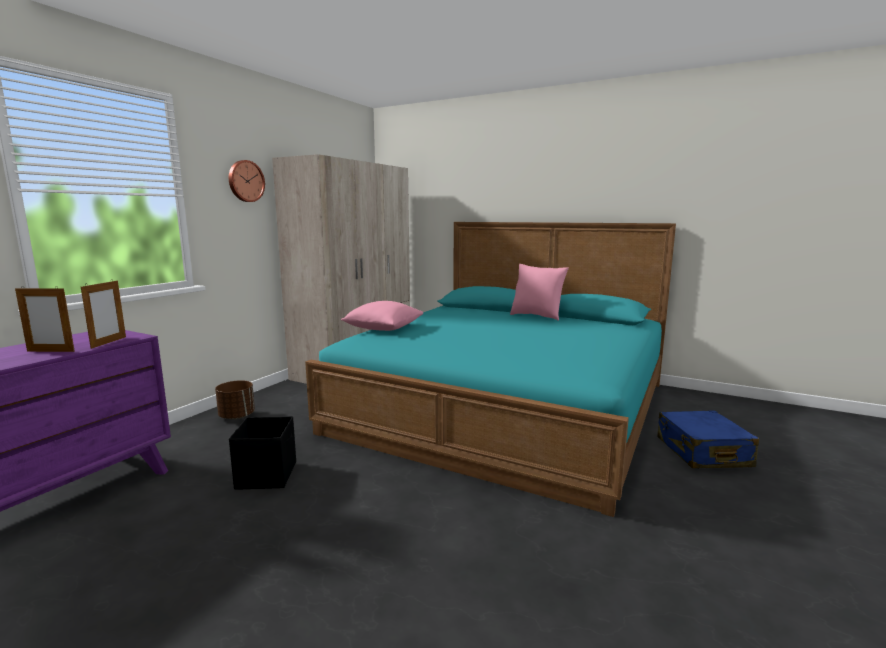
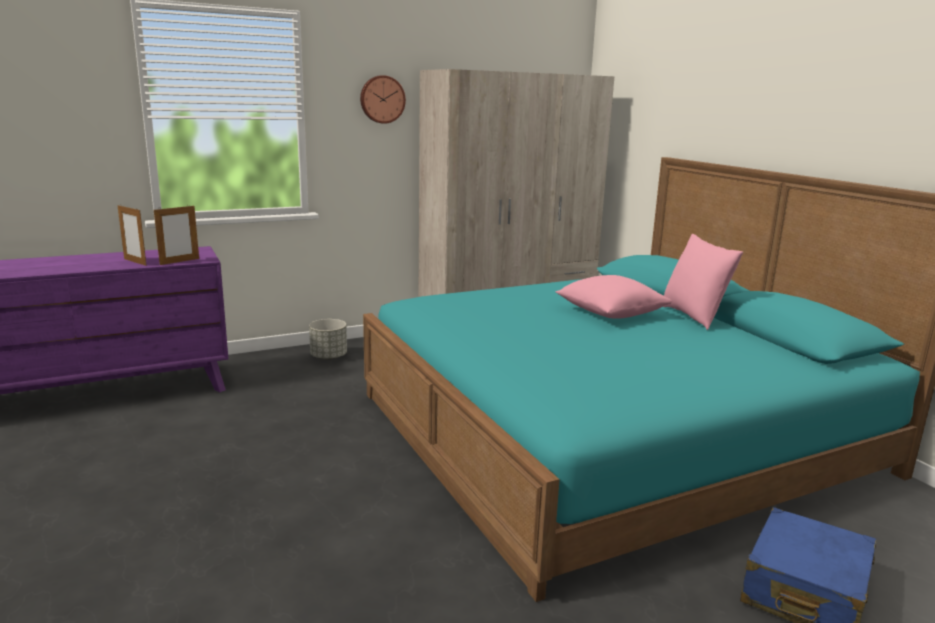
camera: 35 degrees right, 5 degrees up
(237, 416) = (329, 357): brown planter -> grey planter
(267, 475) = (284, 420): black storage box -> none
(383, 328) = (469, 293): pink pillow -> pink pillow (610, 313)

